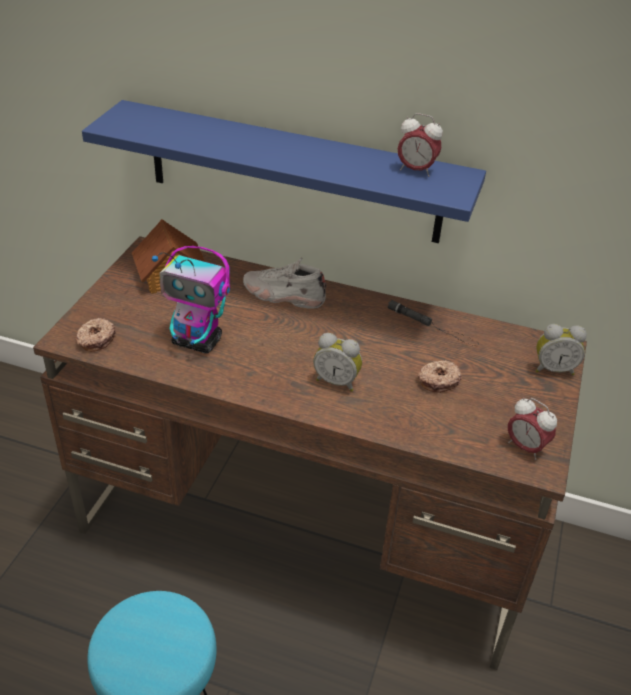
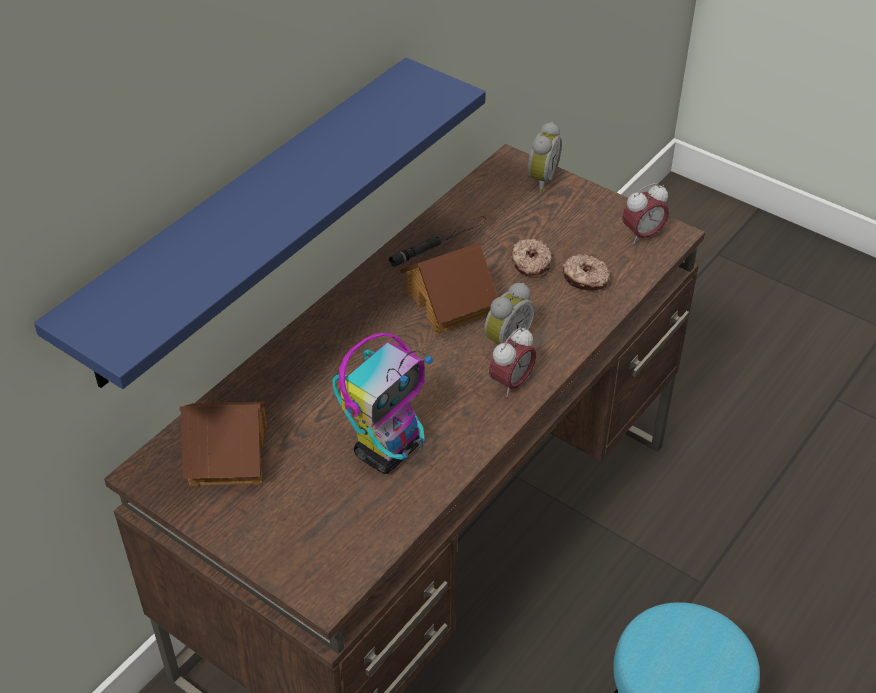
camera: 70 degrees left, 5 degrees up
(95, 339) = (341, 557): donut -> donut (585, 279)
(283, 295) = (327, 351): white shoe -> none
(365, 344) = (450, 303): none -> toy house
(416, 170) = (386, 103): alarm clock -> alarm clock (511, 383)

